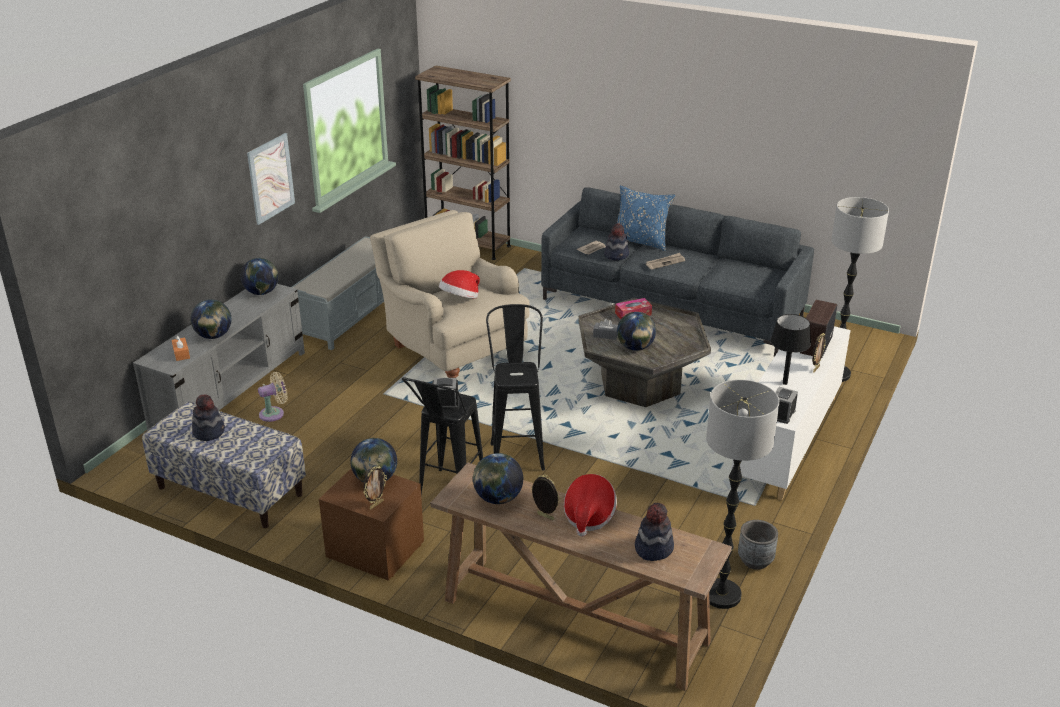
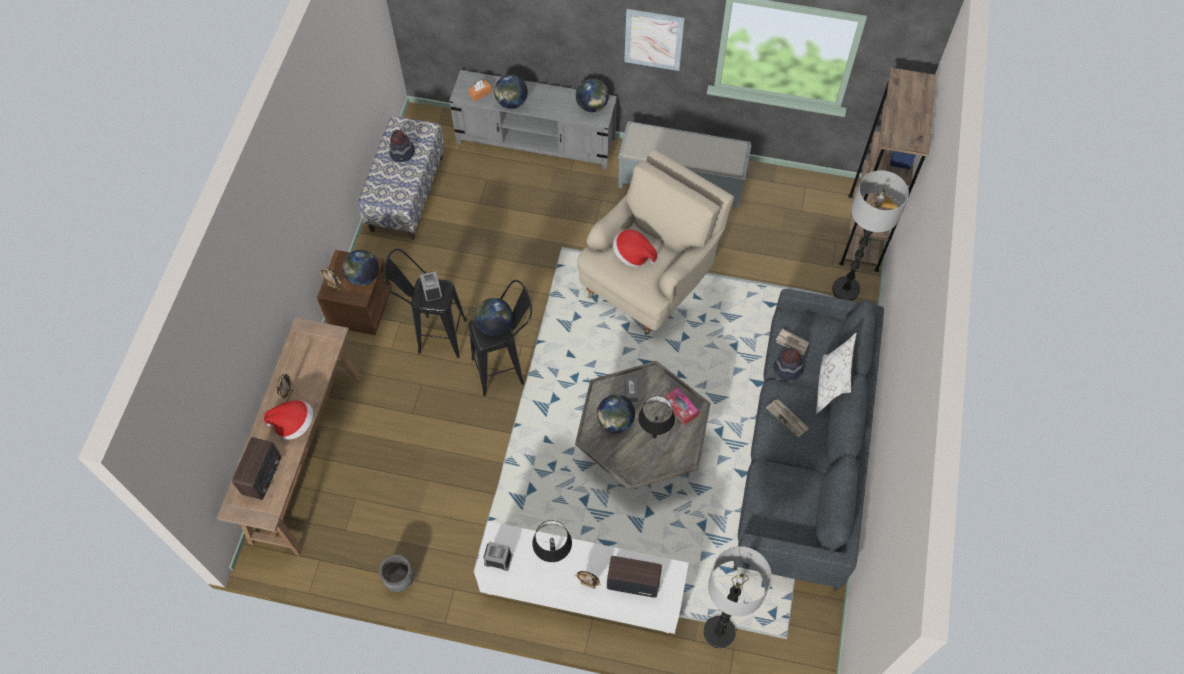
camera: 75 degrees right, 30 degrees up
(274, 413) = (511, 182): beige fan -> none
(498, 498) = (306, 359): globe -> globe (495, 325)
(641, 241) = (830, 386): blue pillow -> white pillow
(653, 548) = (263, 475): hat -> radio
(658, 331) = (654, 436): none -> black table lamp
(721, 595) = (353, 557): floor lamp -> floor lamp (845, 289)

